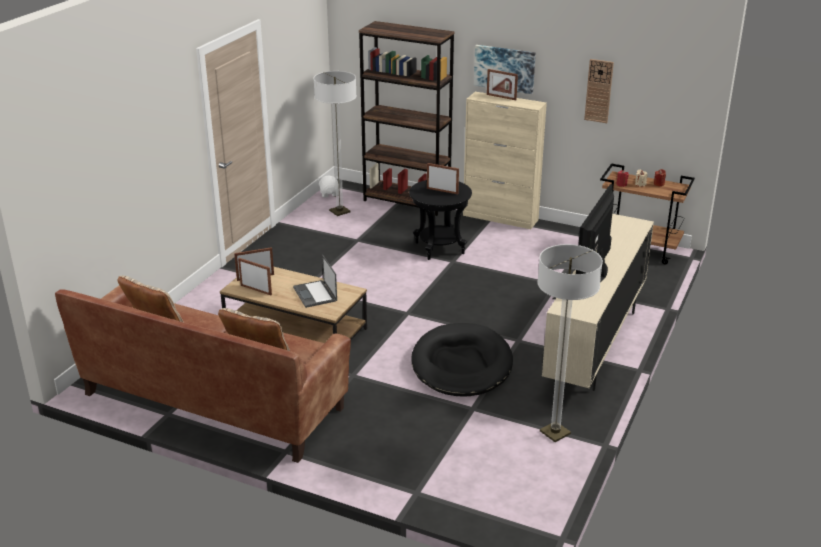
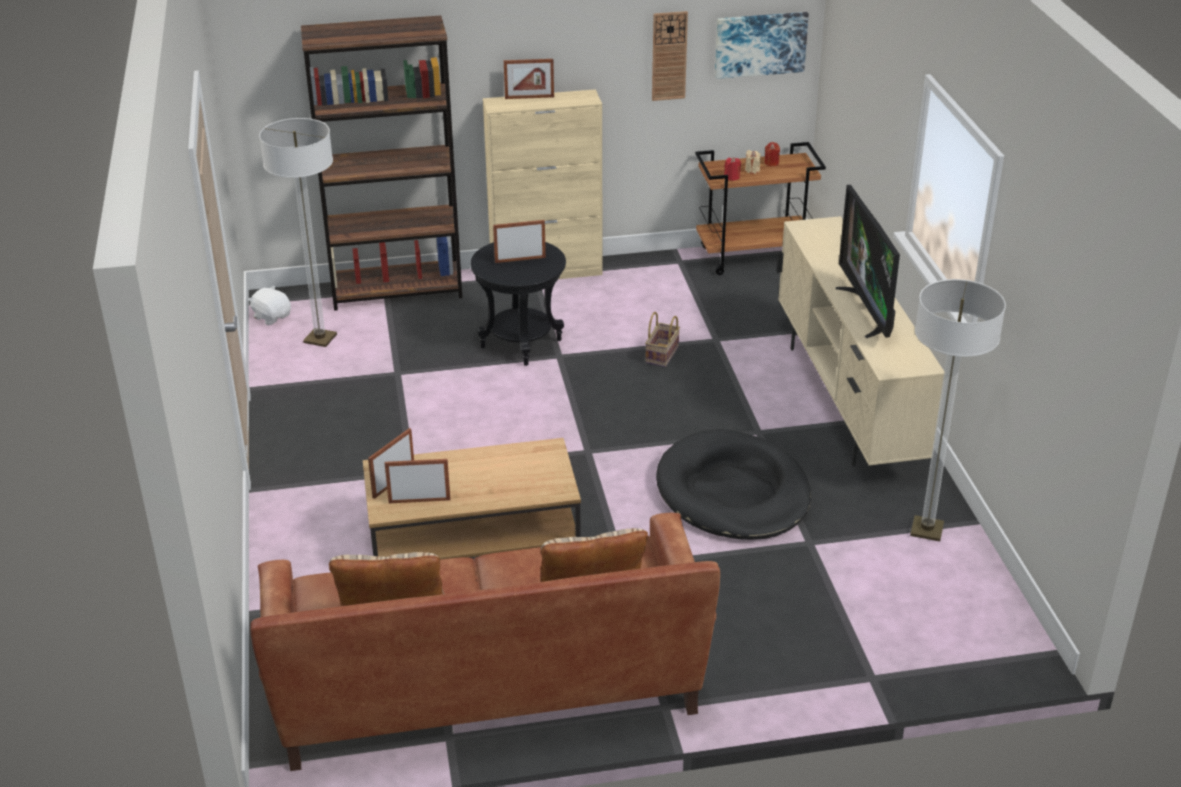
camera: 35 degrees left, 5 degrees up
(315, 294) = (508, 473): laptop -> none
(504, 68) = (525, 54): picture -> picture (760, 44)
(512, 281) = (662, 355): none -> basket

